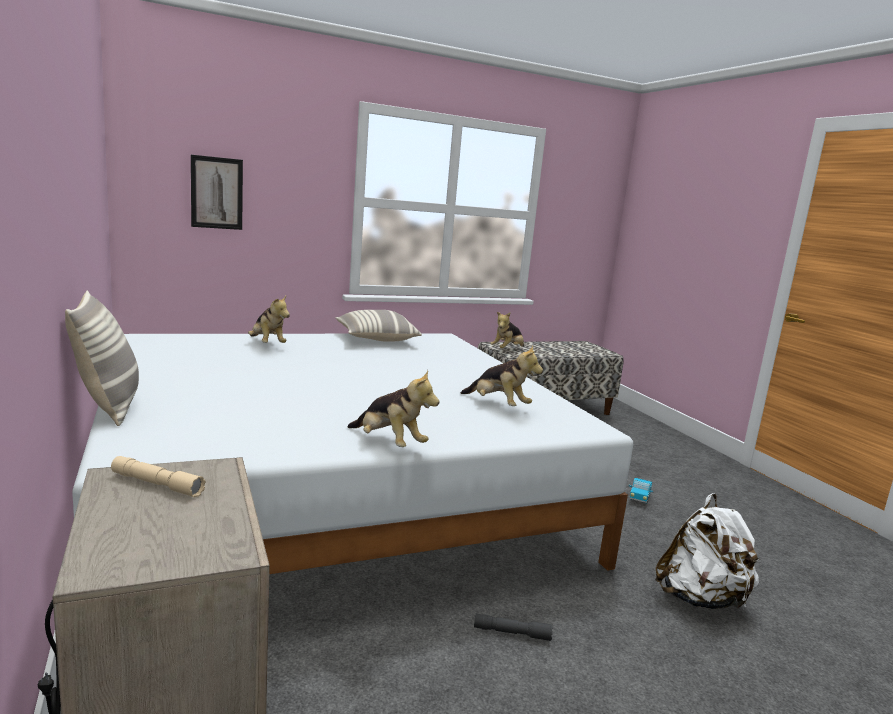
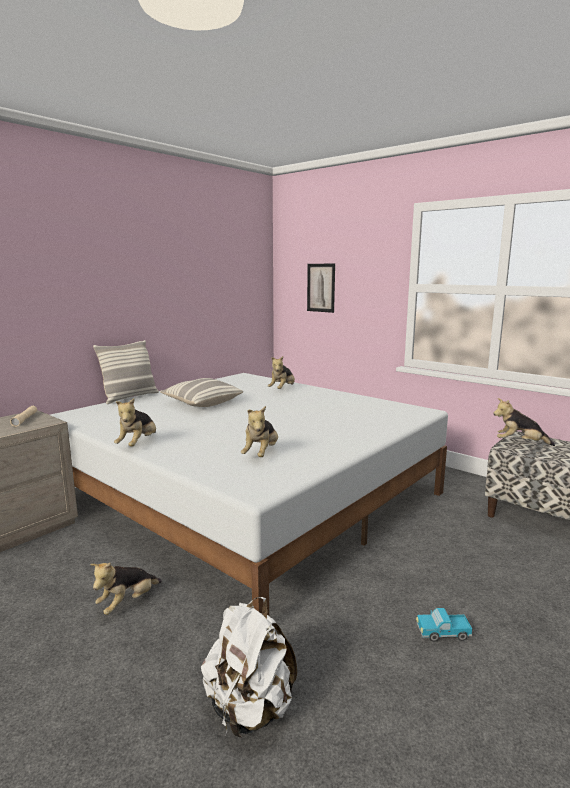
camera: 65 degrees right, 0 degrees up
(375, 339) = (359, 401): pillow -> pillow (202, 403)
(512, 633) = (127, 603): grey flashlight -> plush toy

